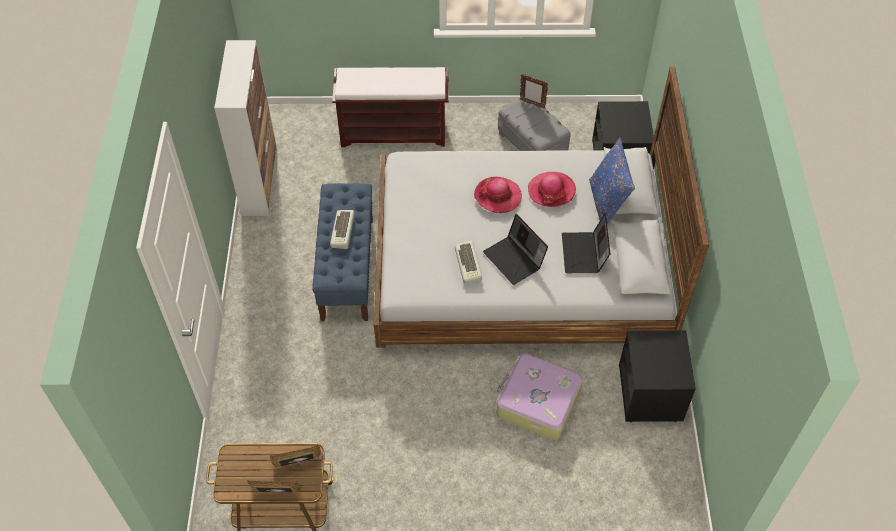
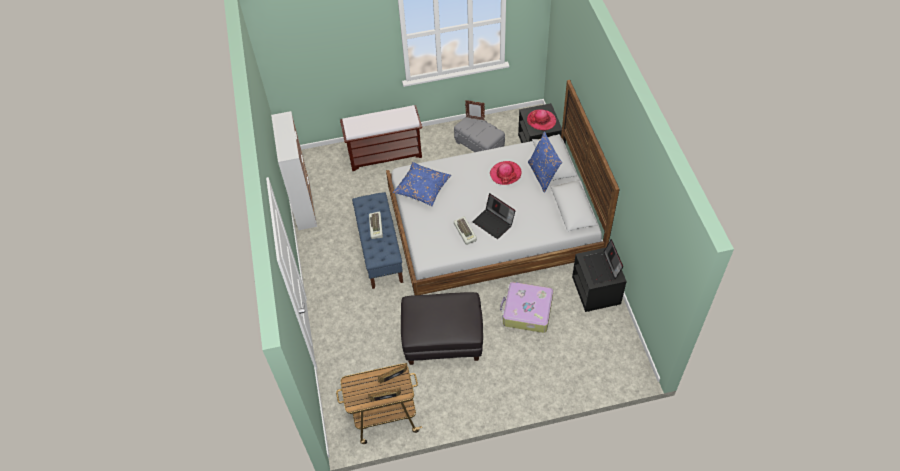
camera: 10 degrees left, 0 degrees up
(401, 417) = (442, 339): none -> black ottoman
(423, 188) = (422, 188): none -> blue pillow
(498, 196) = (472, 184): hat -> hat (541, 121)
(584, 254) = (537, 210): laptop -> laptop (602, 268)

